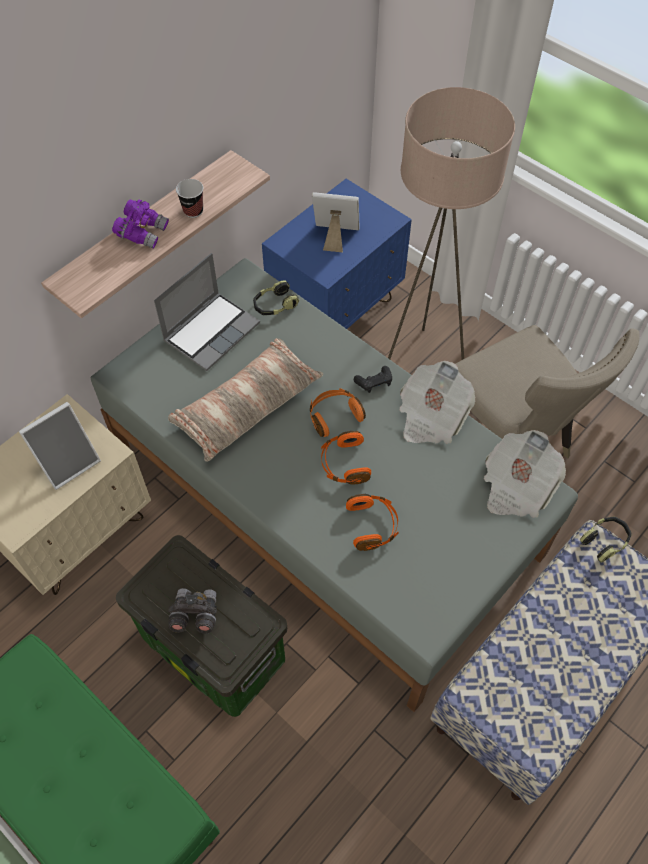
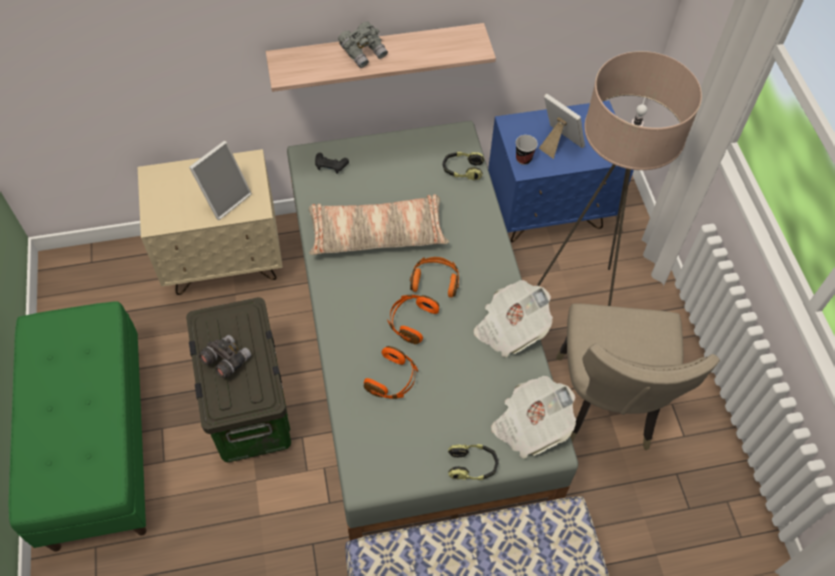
camera: 35 degrees right, 0 degrees up
(69, 462) = (224, 198): picture frame -> picture frame turned 45 degrees counterclockwise
(142, 232) = (363, 52): purple binoculars -> grey binoculars
(193, 211) = (413, 55): cup -> cup (523, 159)
(211, 331) = (398, 162): laptop -> none
(374, 382) = (488, 274): black game controller -> black game controller (330, 166)
(604, 541) = (578, 521): headphones -> headphones (472, 465)

